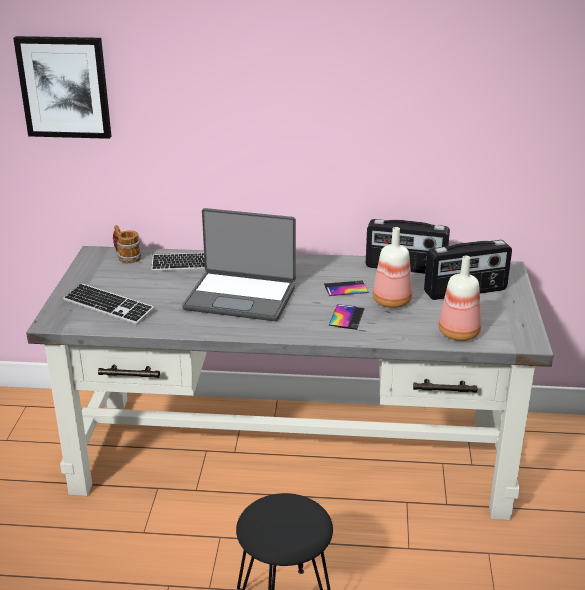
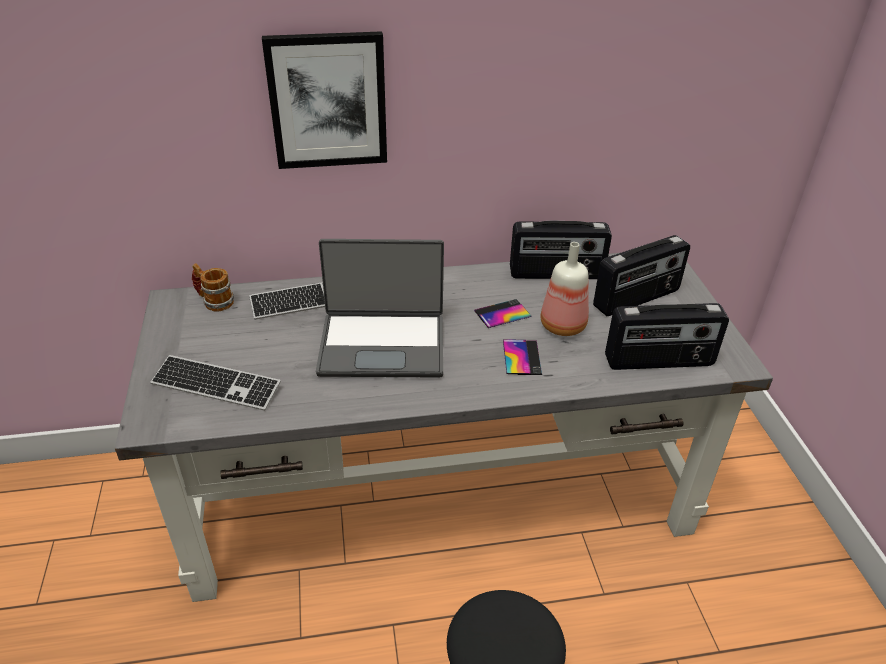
camera: 15 degrees left, 10 degrees up
(64, 87) = (95, 87): picture -> picture (328, 101)
(459, 333) = (659, 362): bottle -> radio

